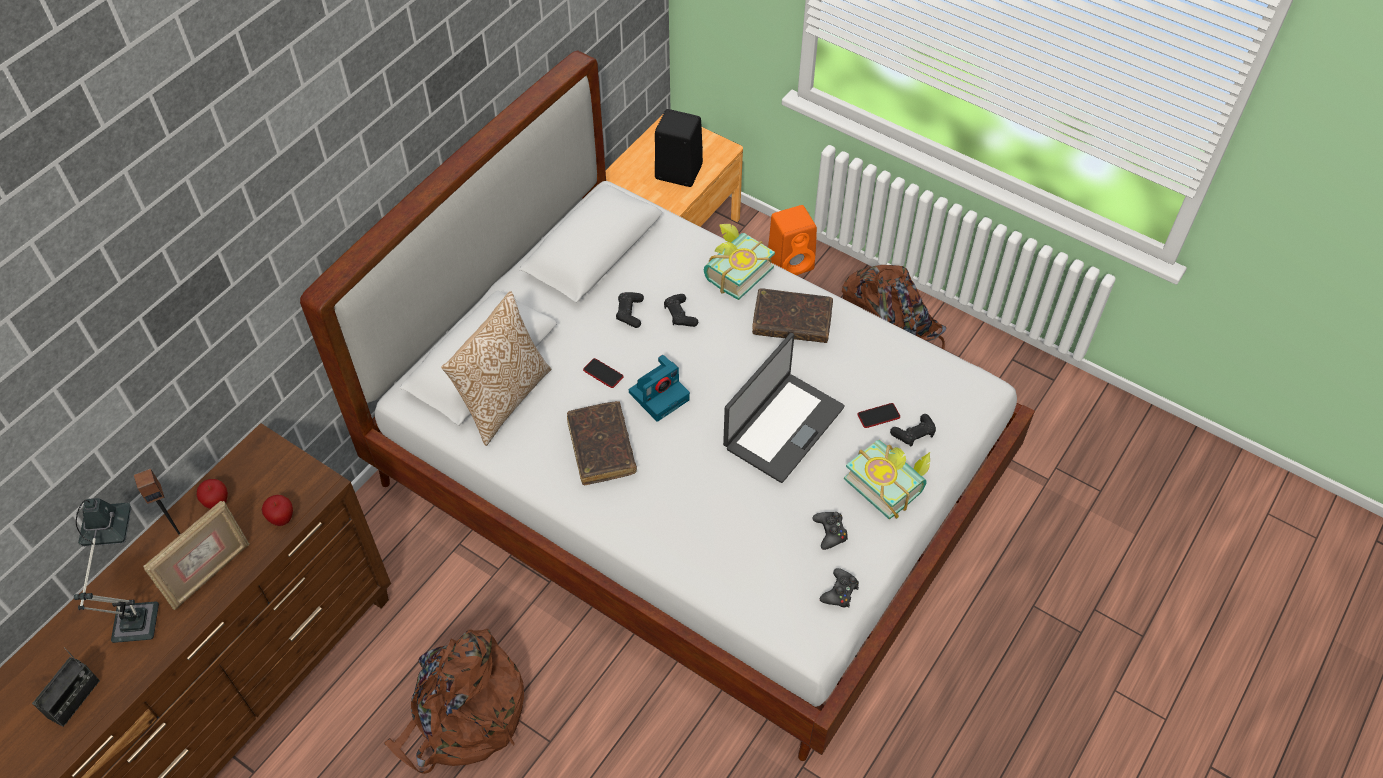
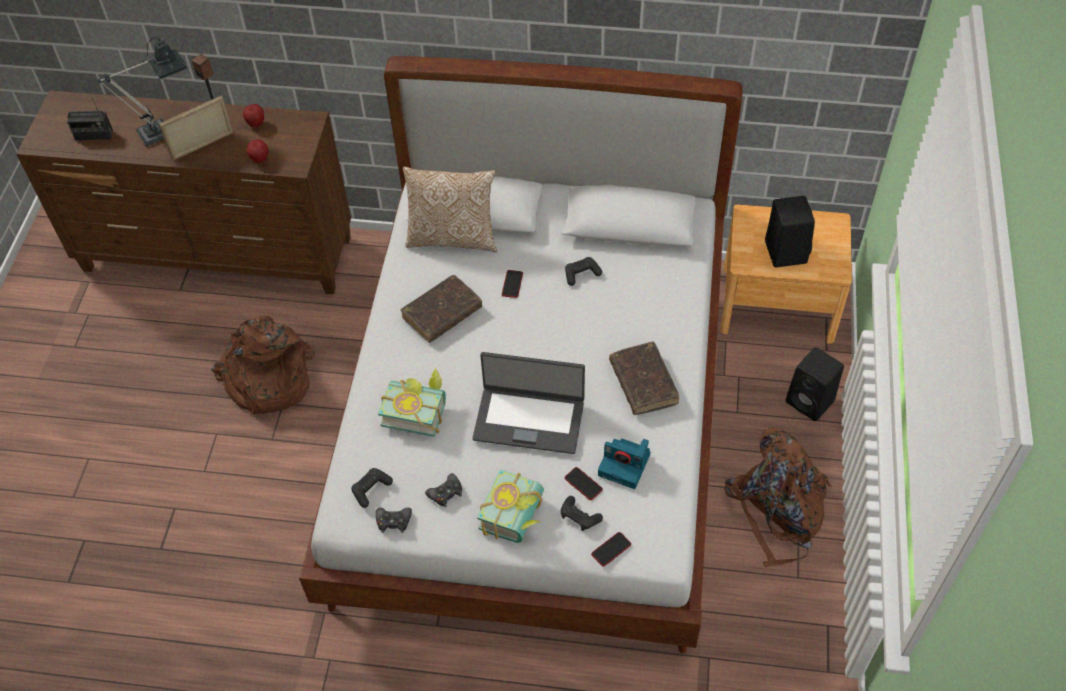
camera: 65 degrees right, 0 degrees up
(209, 574) = (203, 147): picture frame -> picture frame turned 135 degrees clockwise
(659, 395) = (512, 327): camera -> camera (625, 465)
(680, 315) = (600, 306): black game controller -> black game controller (371, 489)
(733, 272) = (671, 322): book -> book (416, 409)
(791, 262) = (811, 402): orange speaker -> black speaker
(960, 425) = (611, 549): none -> phone

